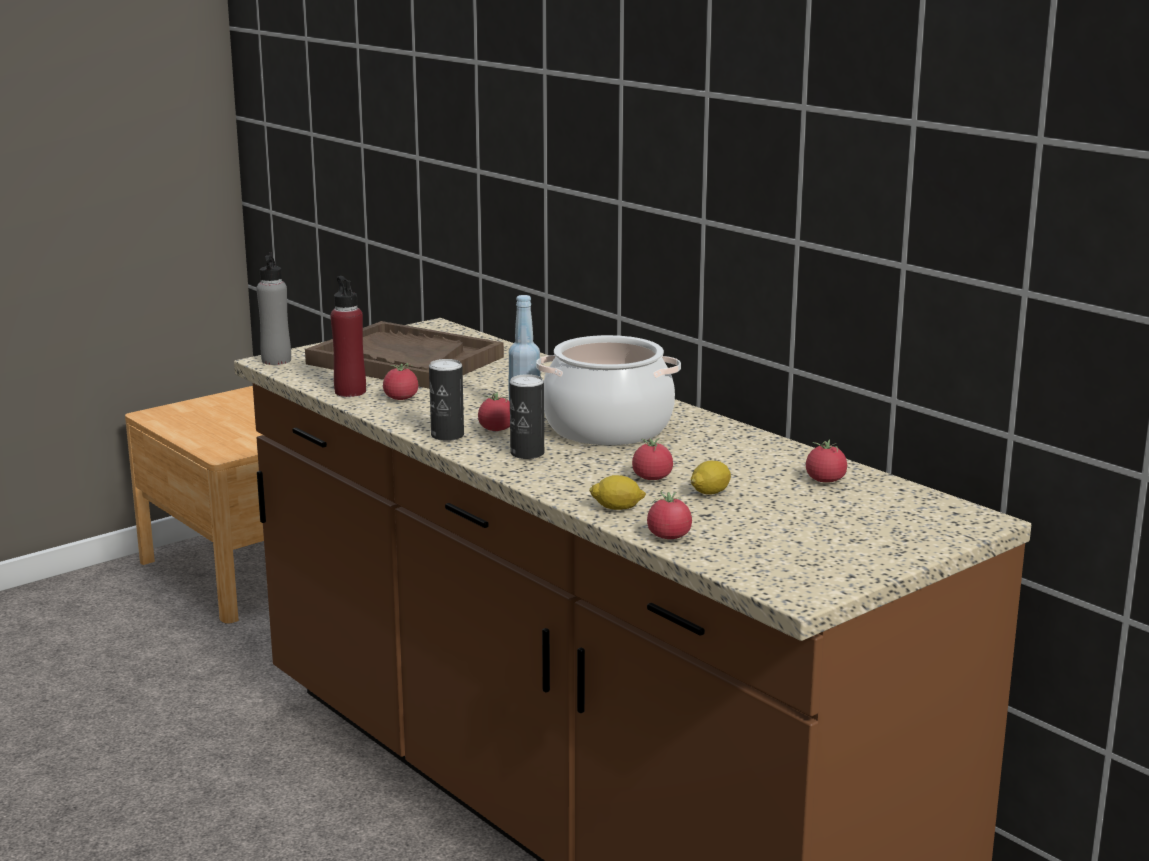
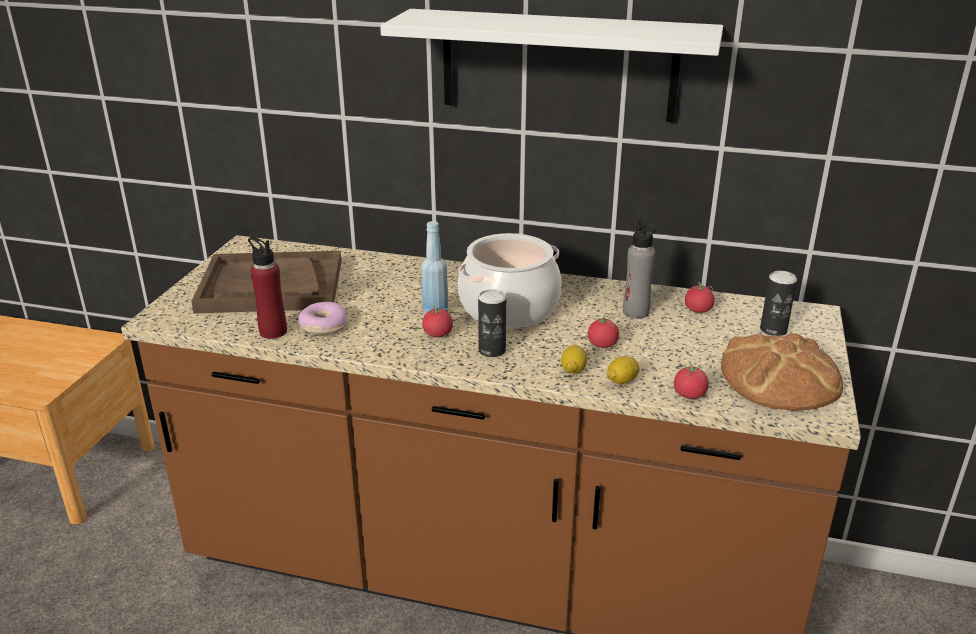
camera: 35 degrees left, 10 degrees up
(276, 360) = (162, 317): grey bottle -> grey bottle (636, 312)
(401, 398) = (323, 326): tomato -> donut
(447, 435) = (412, 352): can -> can (773, 330)
(710, 492) = (653, 345): lemon -> lemon (573, 370)
(732, 136) = (558, 65): none -> white shelf
(804, 553) = (779, 378): none -> bread

